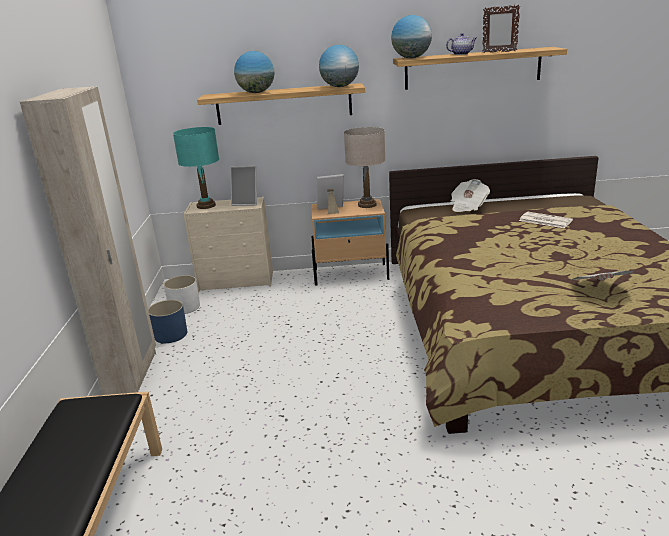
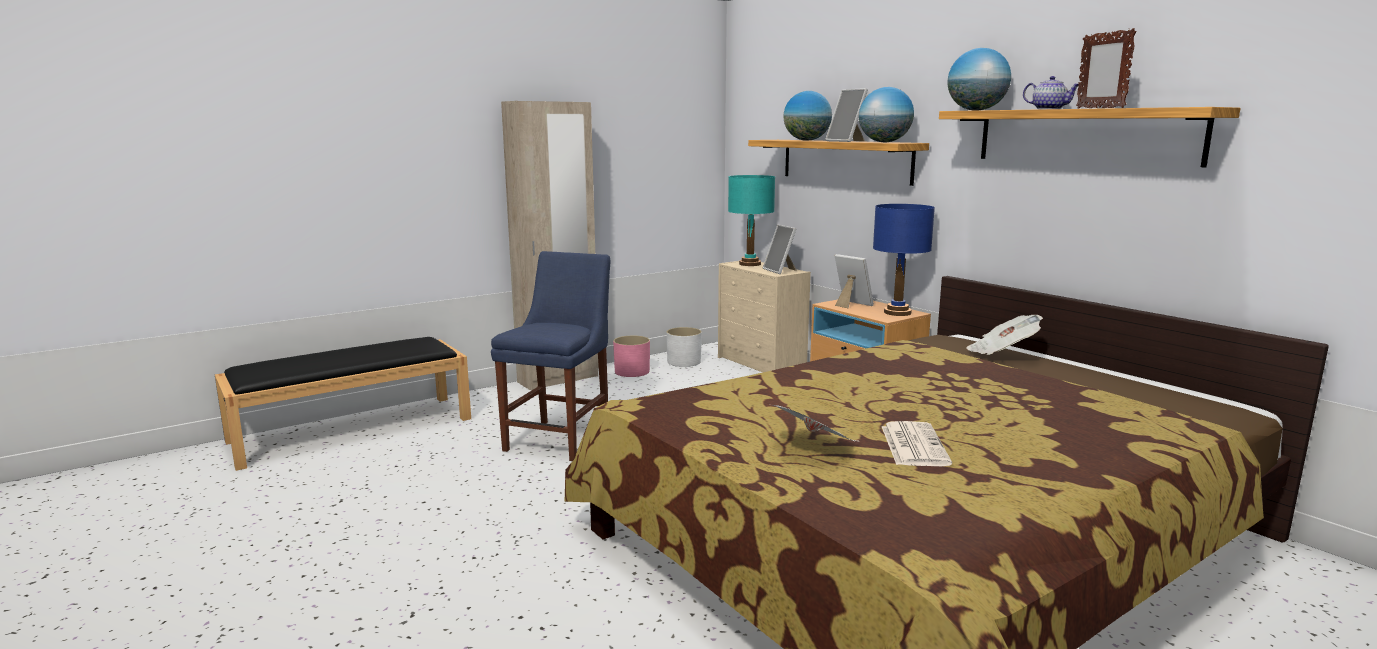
camera: 55 degrees right, 10 degrees down
(170, 335) = (632, 372): blue planter -> pink planter
(269, 407) = (561, 438): none -> blue chair
(301, 89) = (847, 141): none -> picture frame
(367, 205) = (897, 312): beige table lamp -> blue table lamp
(544, 220) = (1031, 393): newspaper -> newspaper (913, 445)

